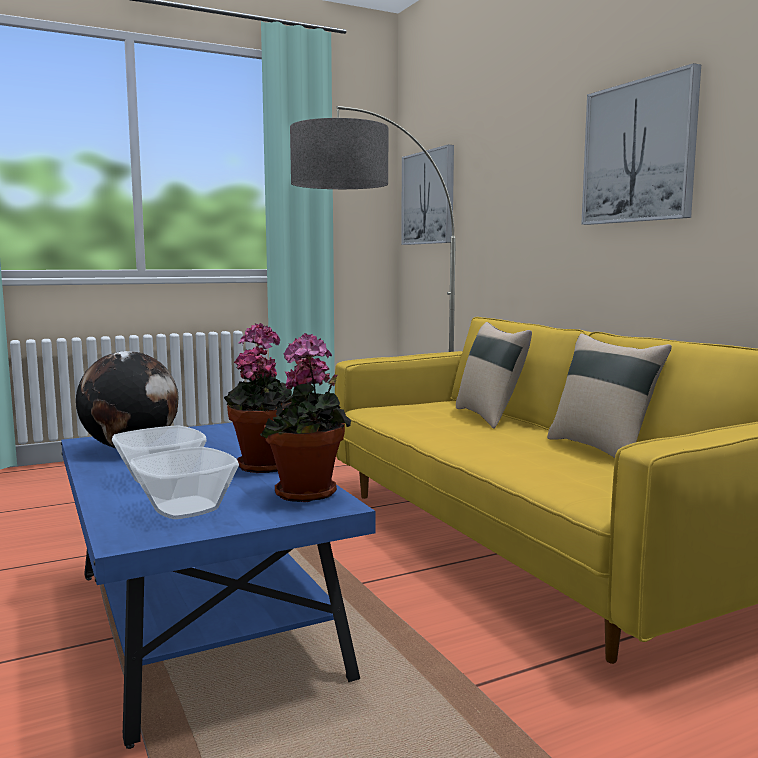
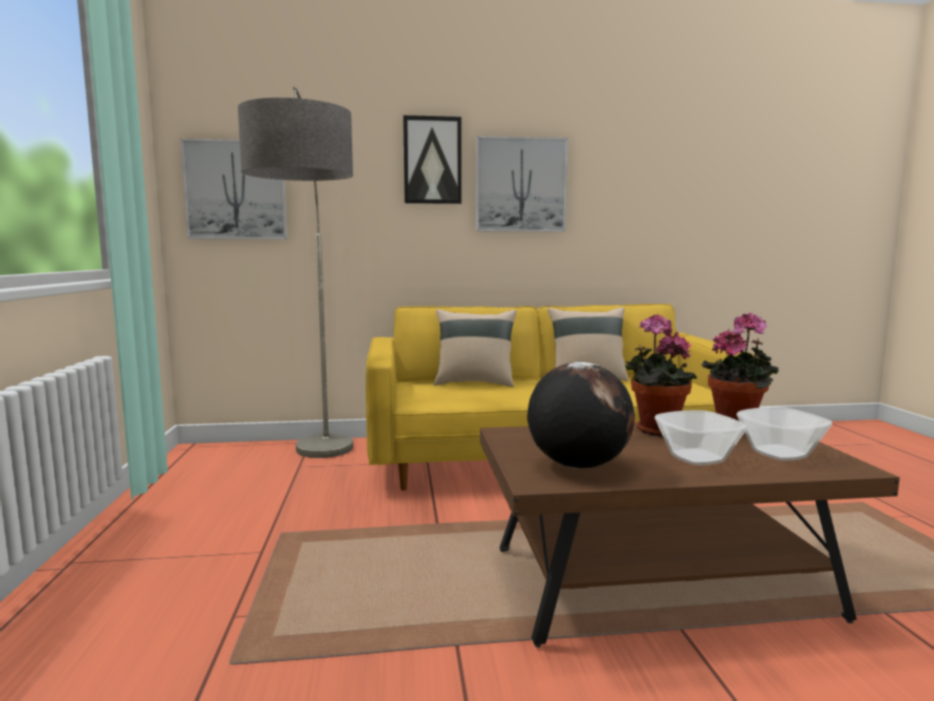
camera: 70 degrees left, 0 degrees up
(200, 623) = (657, 584): blue coffee table -> brown coffee table
(553, 138) = (432, 160): none -> picture

